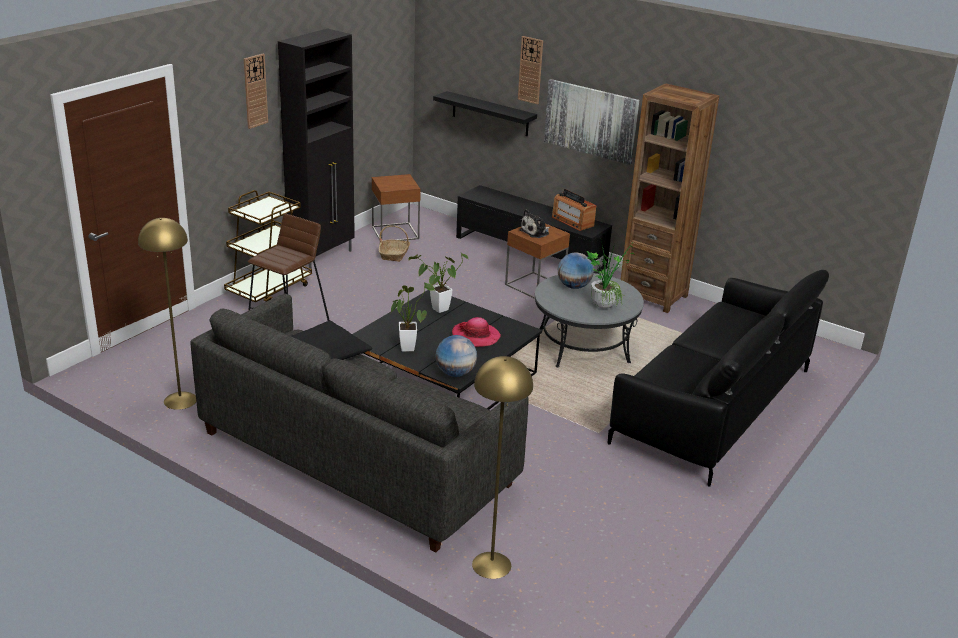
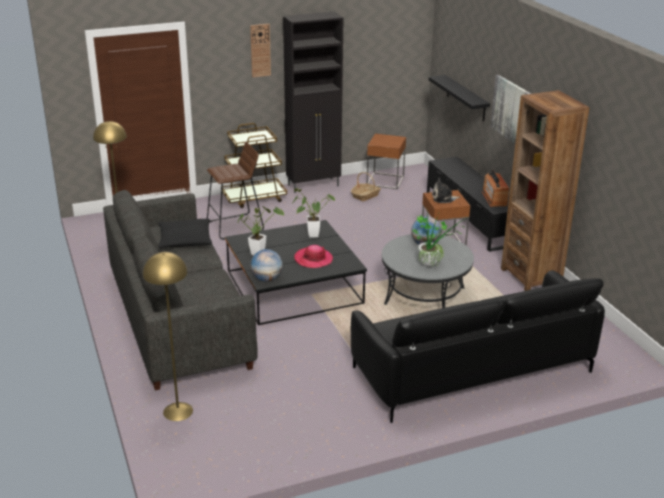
camera: 35 degrees right, 0 degrees up
(530, 70) = (488, 65): wall clock -> none

